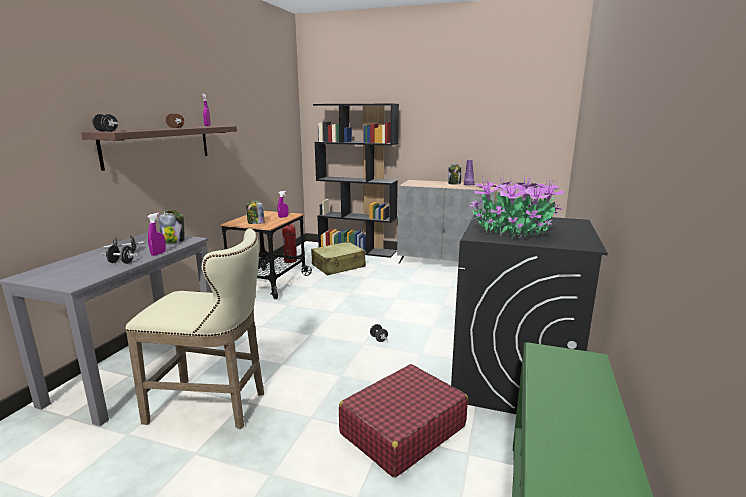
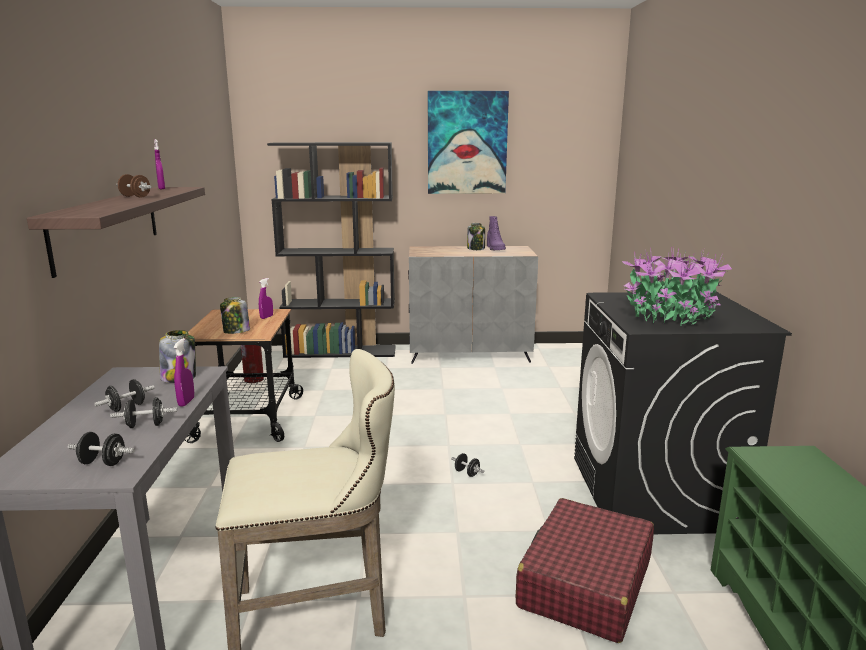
camera: 20 degrees left, 0 degrees up
(106, 131) = (71, 214): black dumbbell -> black dumbbell (103, 463)
(338, 266) = (332, 378): beige suitcase -> none
(454, 104) = (467, 143): none -> picture

